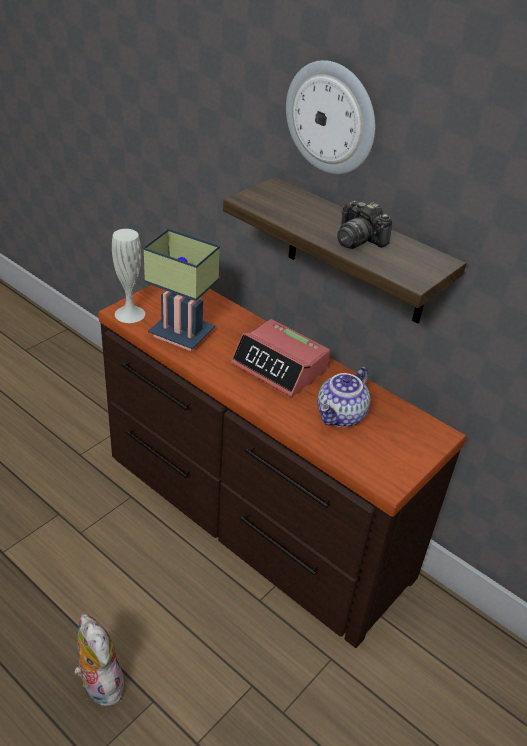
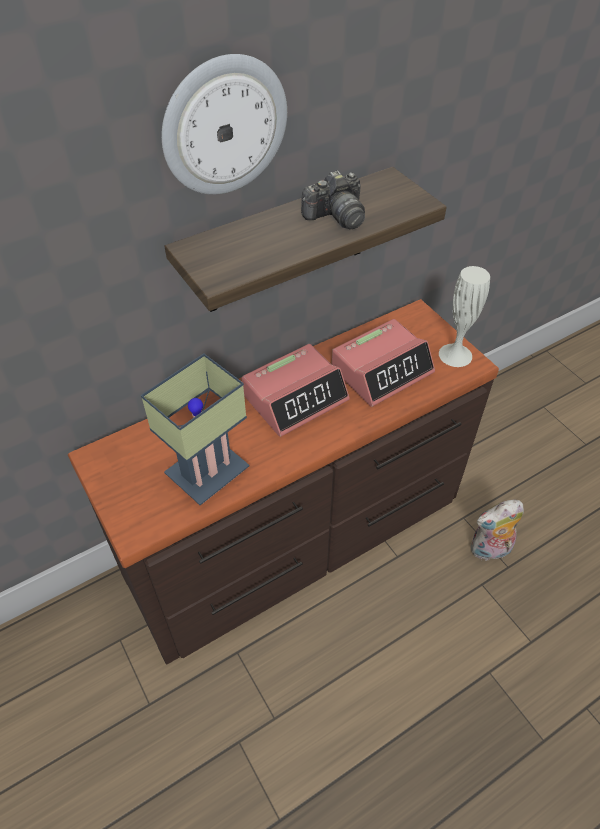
camera: 70 degrees left, 10 degrees up
(99, 683) = (467, 721): plush toy -> plush toy (490, 550)
(130, 314) = (144, 522): white vase -> white vase (455, 355)
(341, 416) = (382, 370): teapot -> alarm clock

